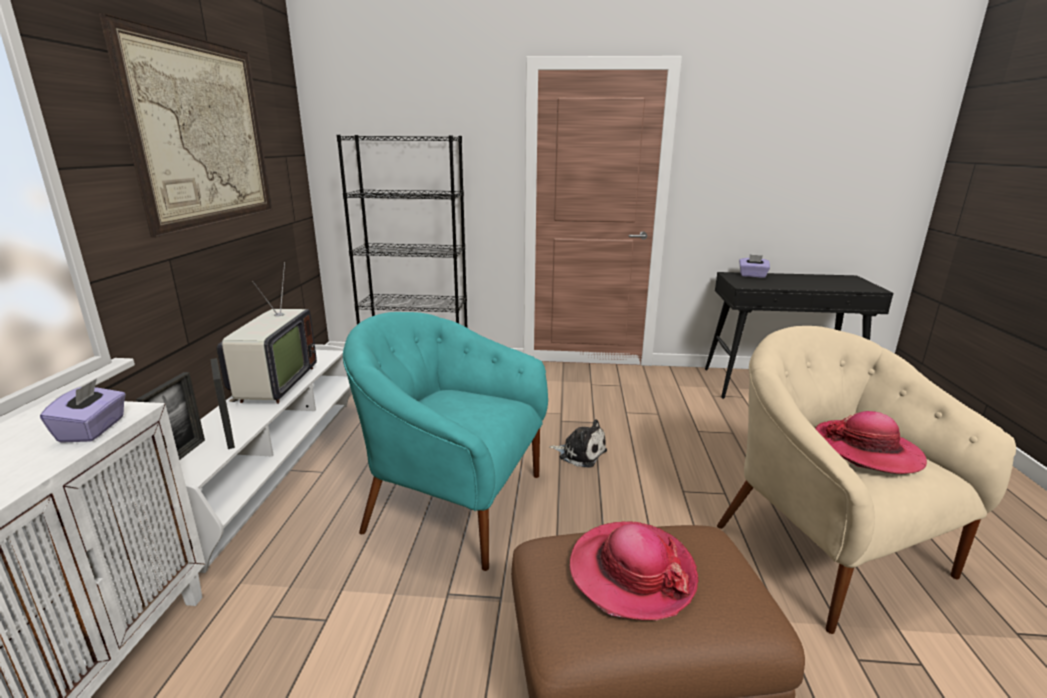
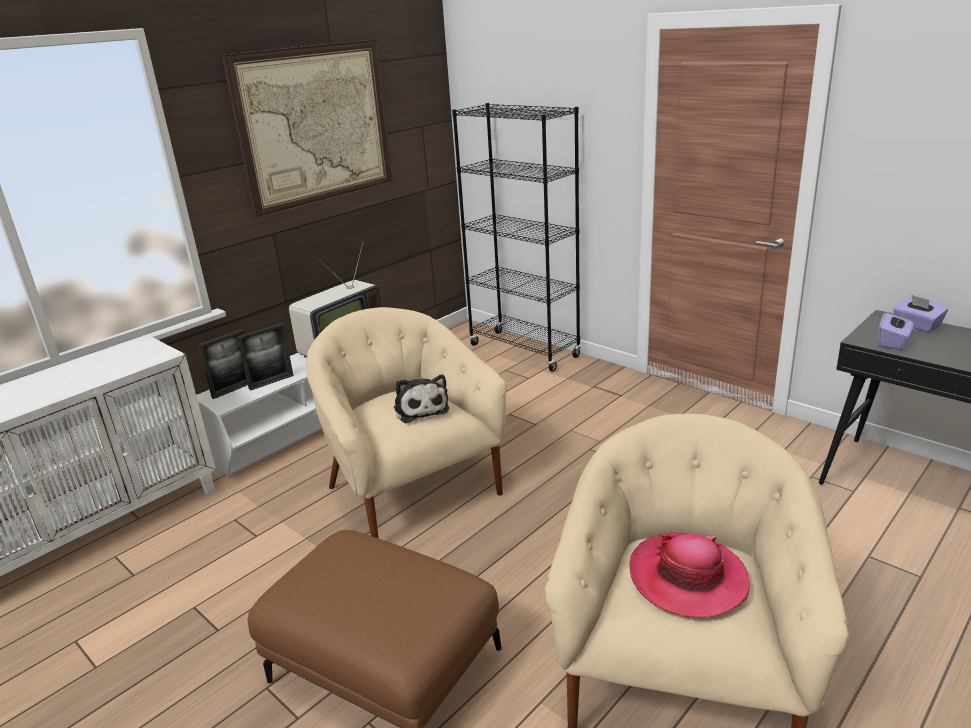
camera: 40 degrees right, 5 degrees up
(93, 429) = (138, 363): purple tissue box -> purple tissue box (892, 343)
(229, 435) = (271, 382): picture frame -> picture frame turned 45 degrees clockwise
(453, 503) = (411, 490): turquoise armchair -> beige armchair
(580, 453) = (565, 488): plush toy -> plush toy (420, 409)
(631, 572) = (359, 577): hat -> none

